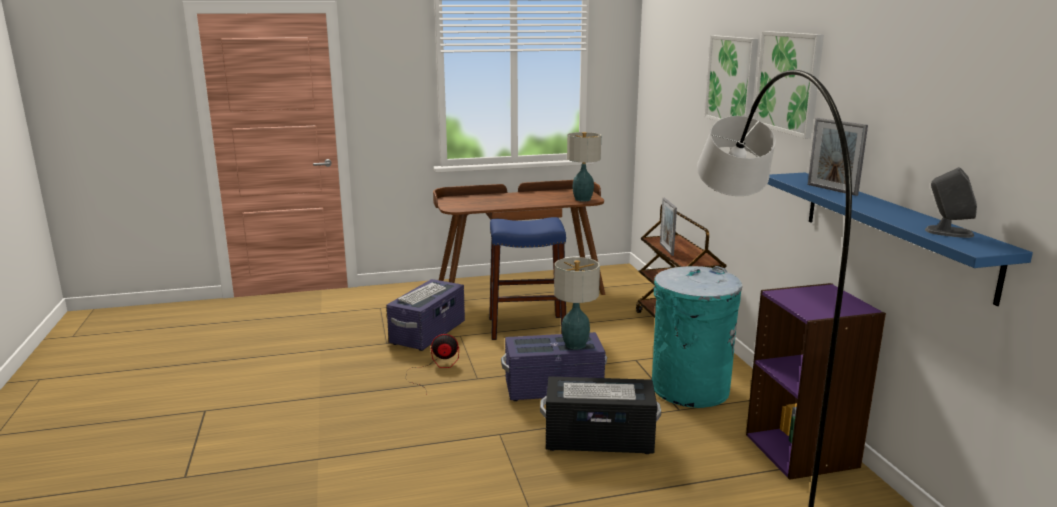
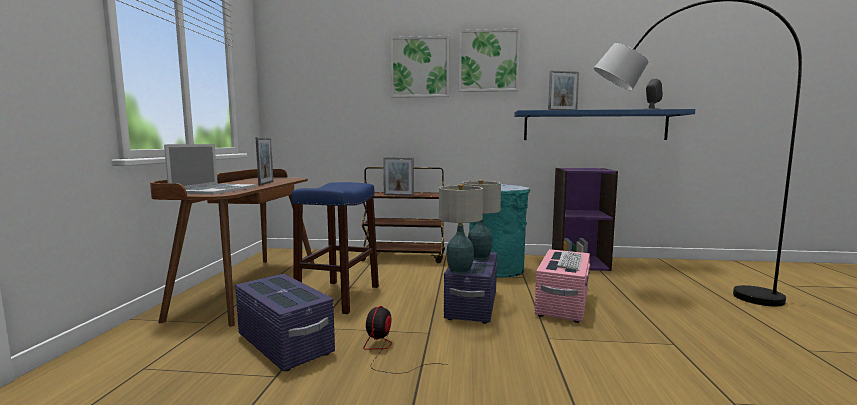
camera: 70 degrees left, 10 degrees down
(422, 295) = (281, 292): keyboard -> none
(475, 202) = (214, 190): none -> laptop
(534, 202) = (266, 183): none -> picture frame
(583, 199) = (290, 179): table lamp -> table lamp (460, 270)
(599, 440) = (563, 304): black storage box -> pink storage box

